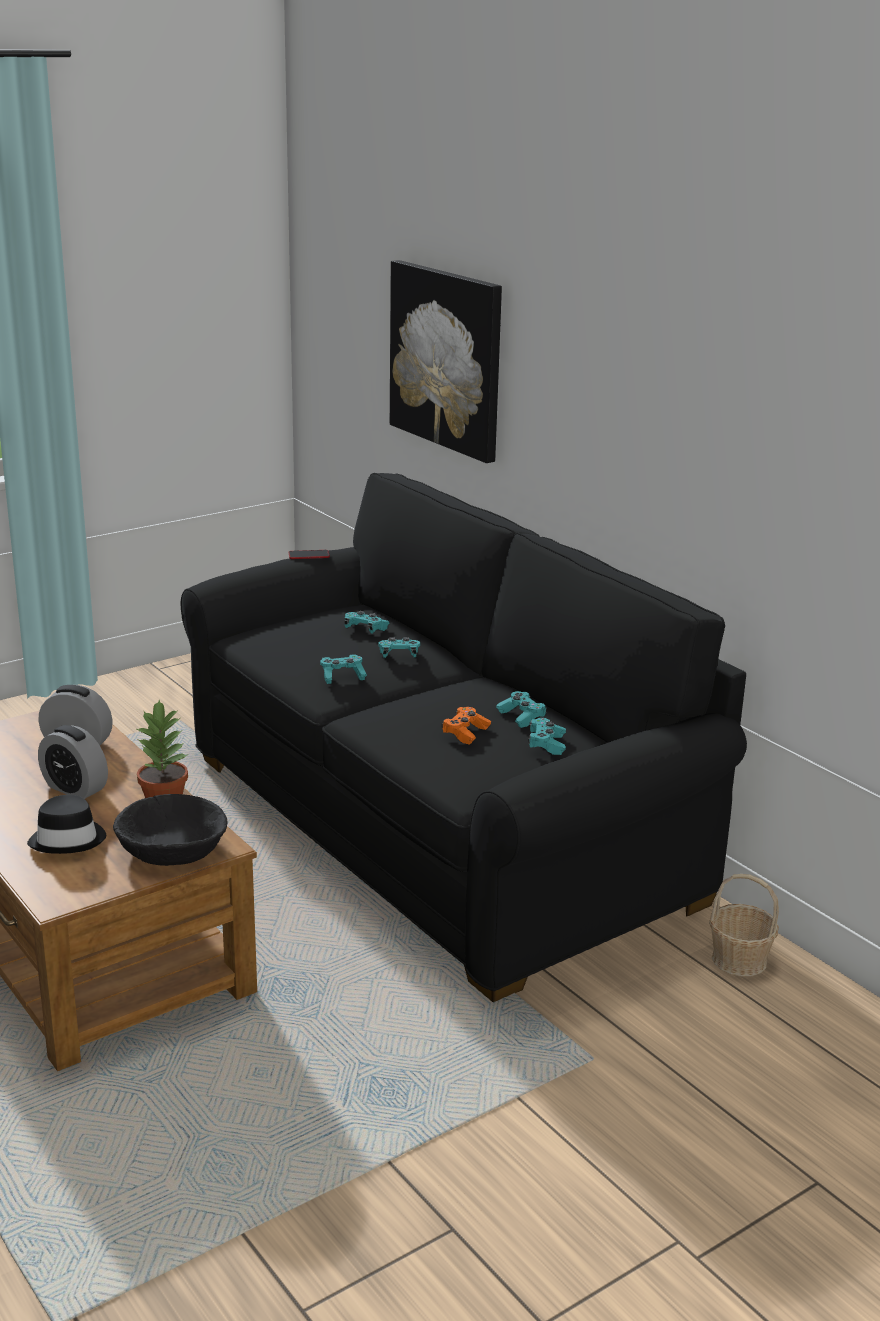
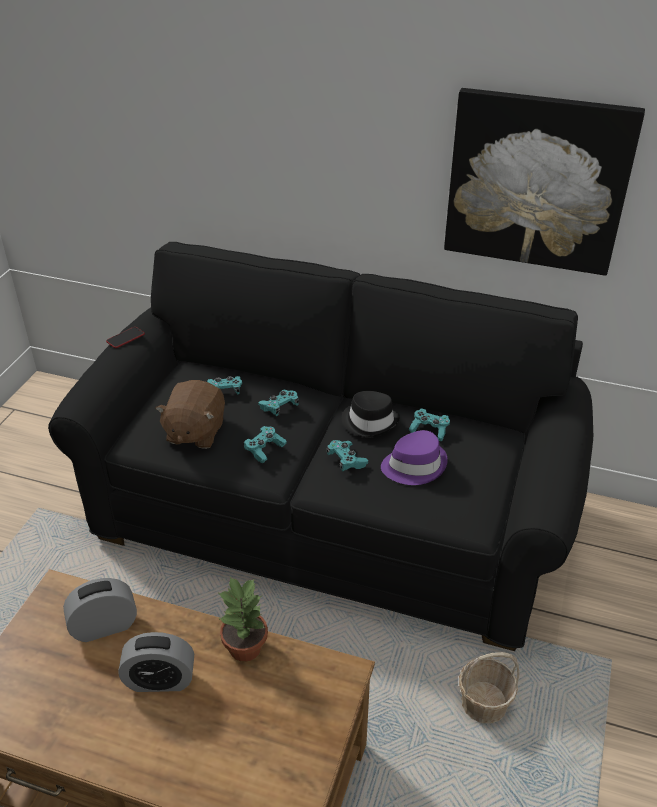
camera: 35 degrees left, 15 degrees up
(68, 839) = (221, 743): black hat -> black hat (370, 421)
(171, 848) = (313, 700): black bowl -> none
(299, 646) = (195, 432): none -> brown plush toy
(447, 359) = (204, 132): picture -> picture (537, 182)
(465, 733) = (414, 465): orange game controller -> purple hat
(546, 744) = (474, 449): turquoise game controller -> turquoise game controller (346, 460)
(739, 959) = (600, 527): basket -> basket (483, 703)

